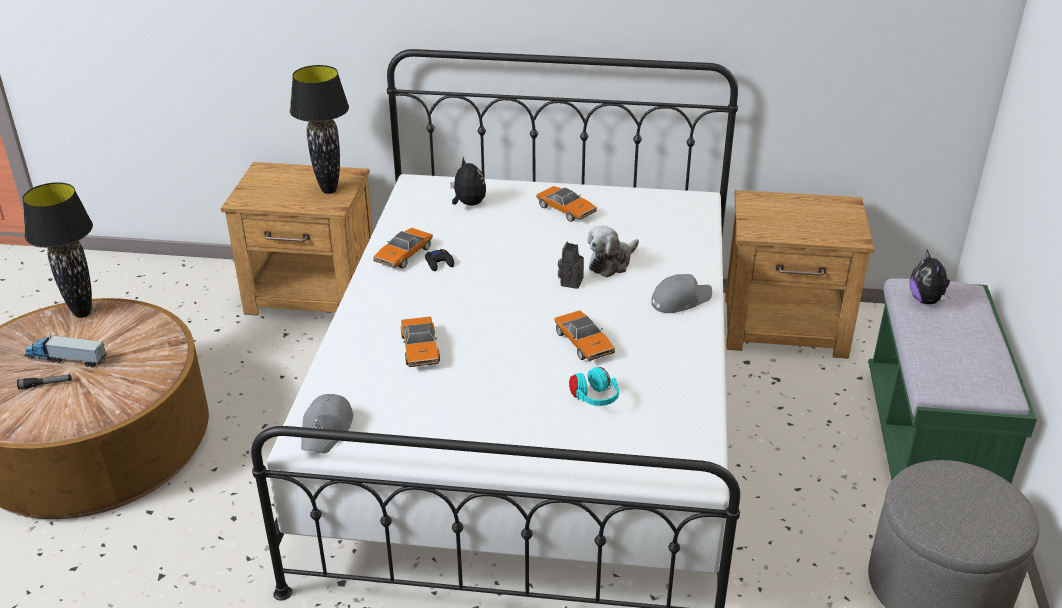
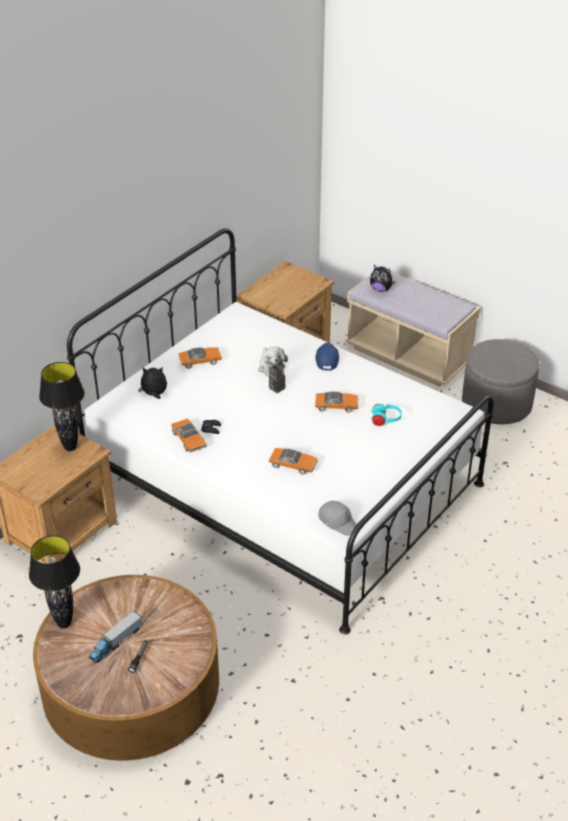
camera: 60 degrees left, 5 degrees up
(680, 300) = (326, 359): grey cap -> blue cap
(929, 440) = (408, 356): green bench -> beige bench

